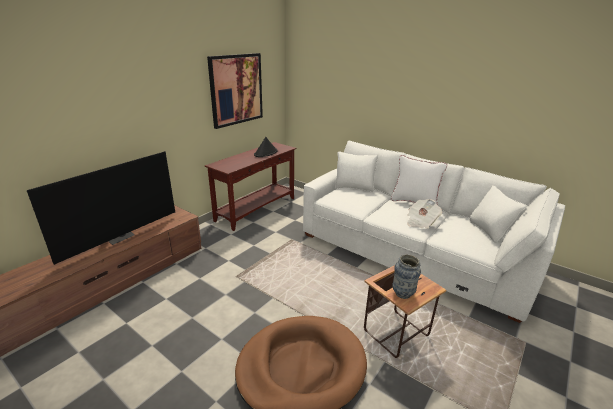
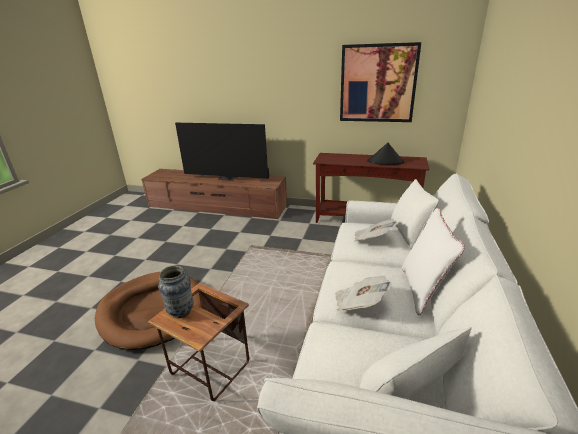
camera: 70 degrees right, 0 degrees up
(355, 198) = (372, 239): none -> newspaper

